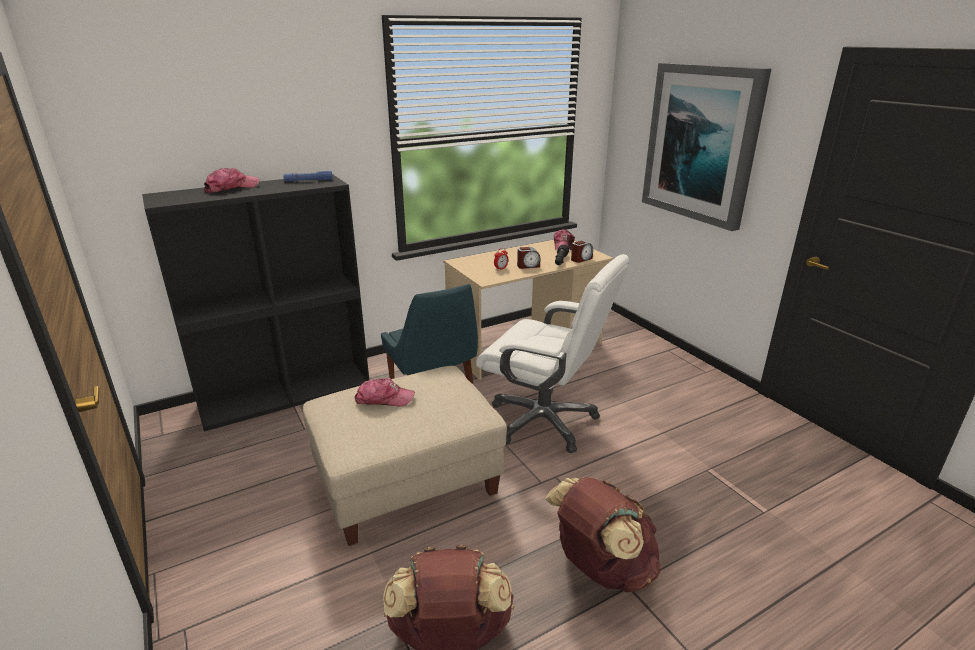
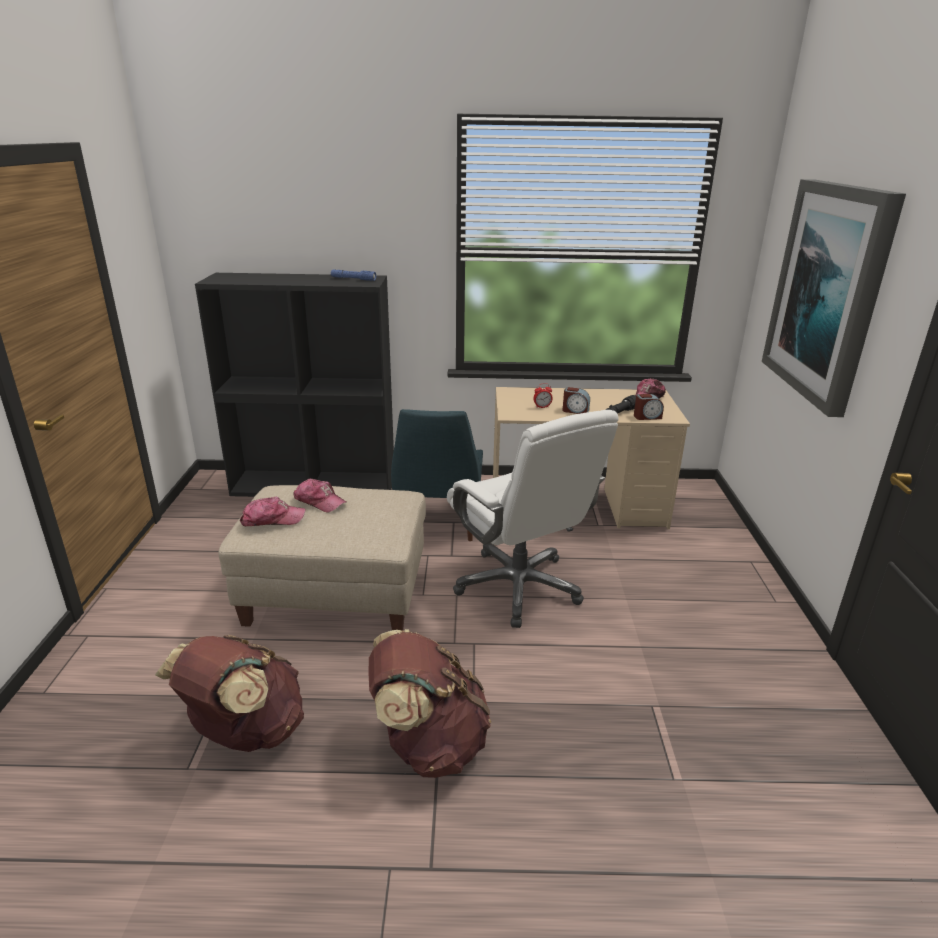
camera: 30 degrees right, 0 degrees up
(231, 188) = (283, 276): cap -> cap (272, 519)

